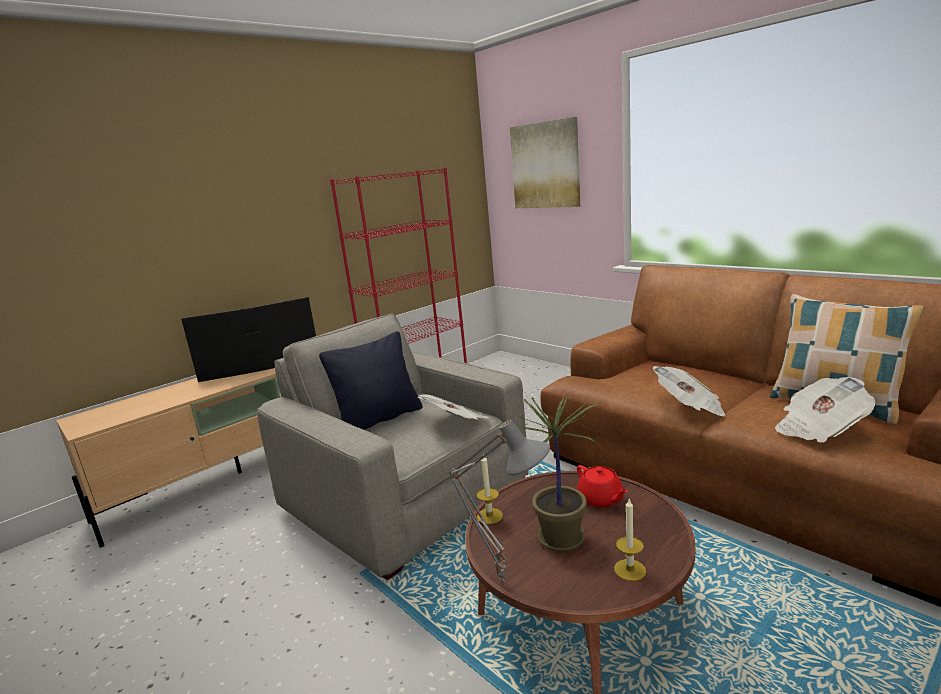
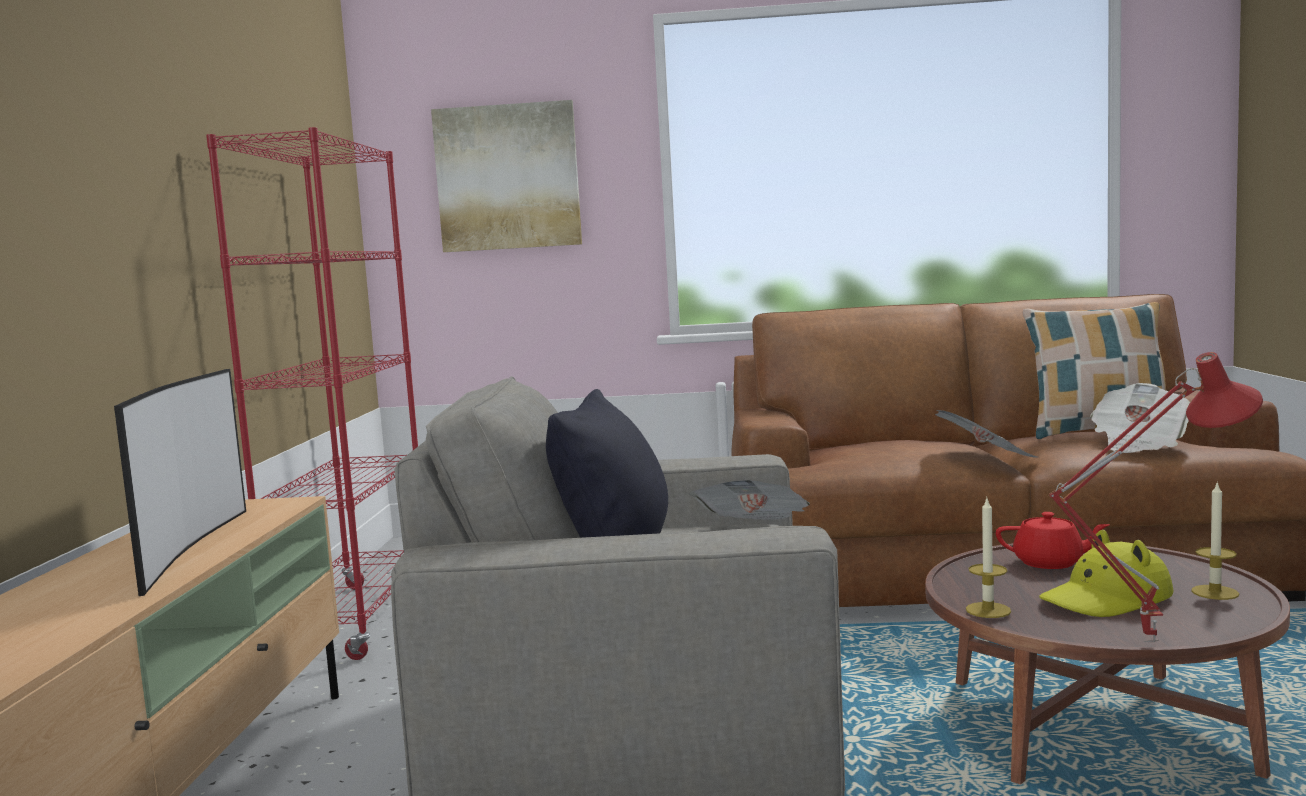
camera: 45 degrees left, 10 degrees down
(261, 370) = (187, 548): television -> television turned 150 degrees clockwise
(504, 578) = (1149, 639): grey table lamp -> red table lamp
(561, 540) = (1106, 599): potted plant -> yellow hat

